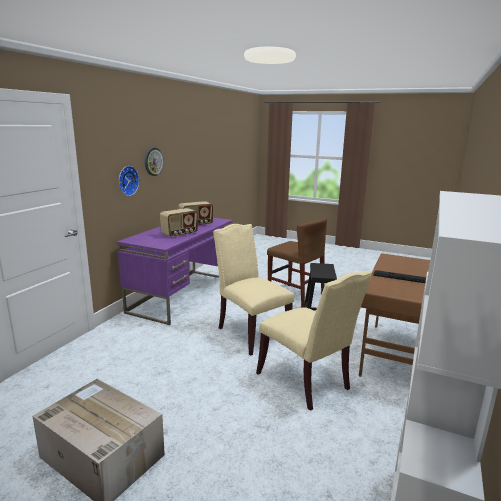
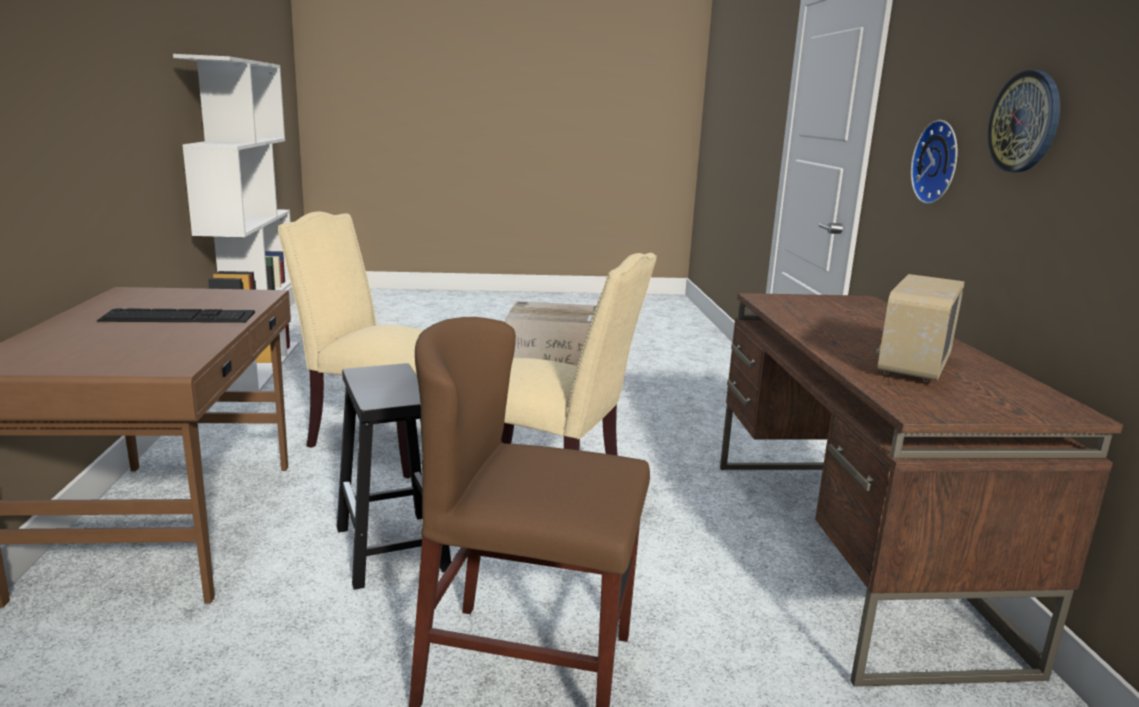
camera: 150 degrees right, 0 degrees up
(180, 234) = (831, 326): radio -> none
(183, 294) = (849, 553): purple desk -> brown desk

